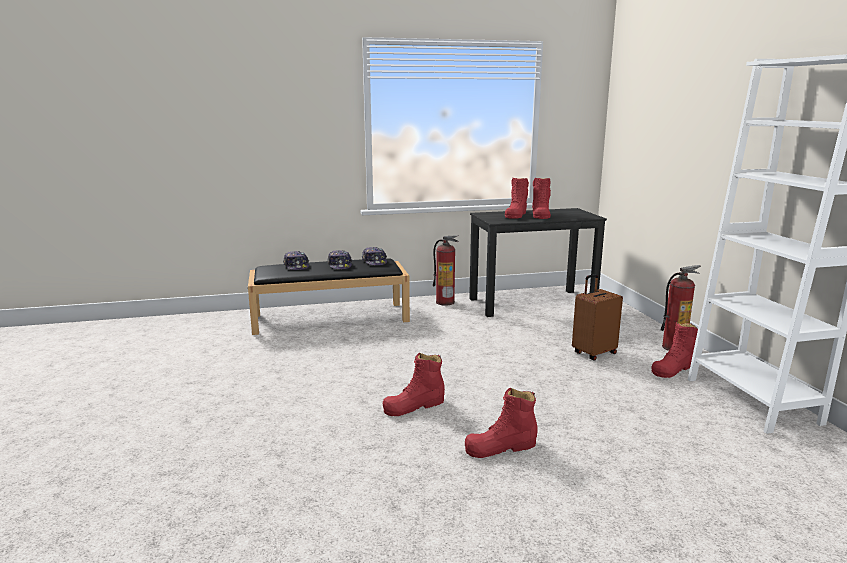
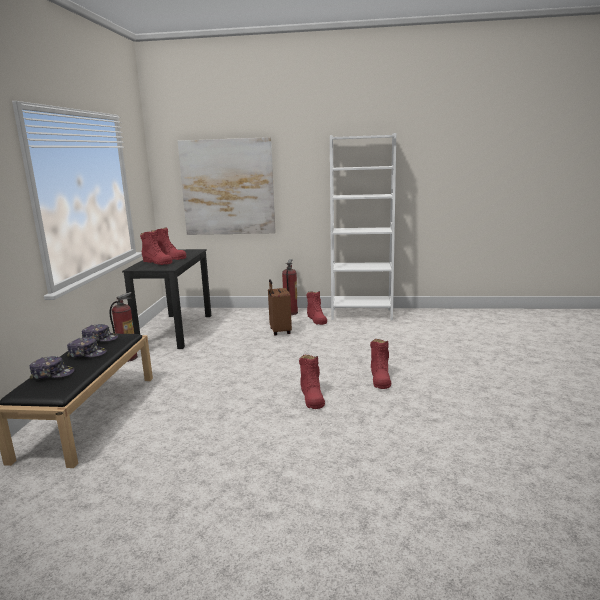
camera: 70 degrees left, 0 degrees up
(663, 139) = (227, 187): none -> picture

